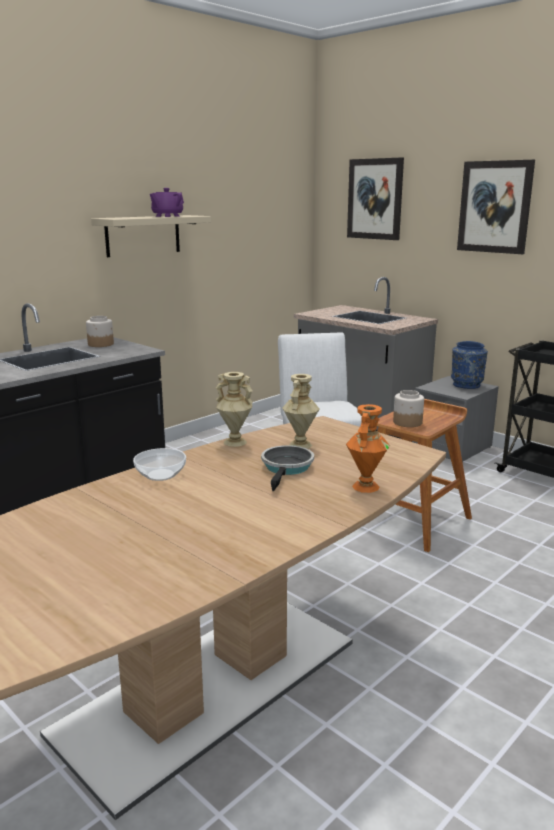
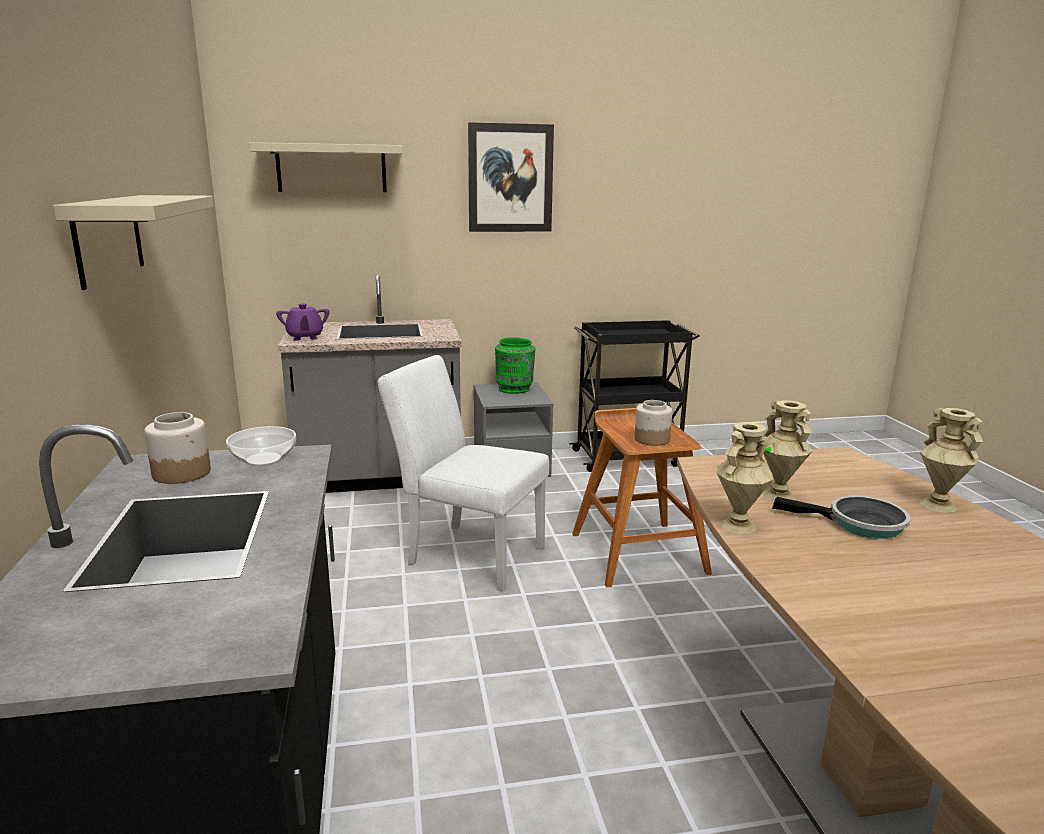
camera: 55 degrees left, 0 degrees up
(161, 475) = (844, 607): bowl -> bowl (264, 459)
(167, 216) = (159, 197): purple teapot -> purple teapot (305, 337)
(287, 468) = (859, 524): frying pan -> frying pan turned 150 degrees clockwise
(365, 486) = (937, 505): orange vase -> beige vase
(375, 199) = (331, 168): picture -> beige shelf
(466, 385) = (514, 389): blue vase -> green vase

